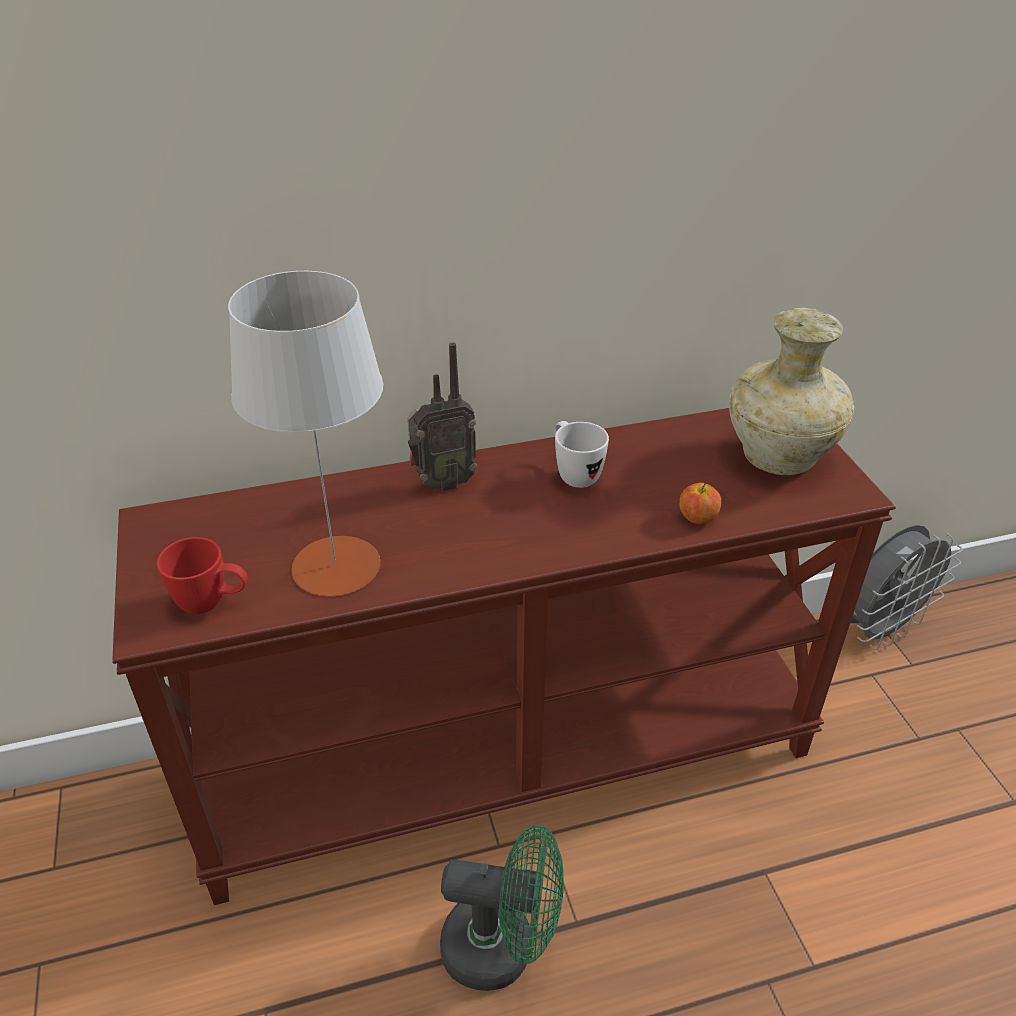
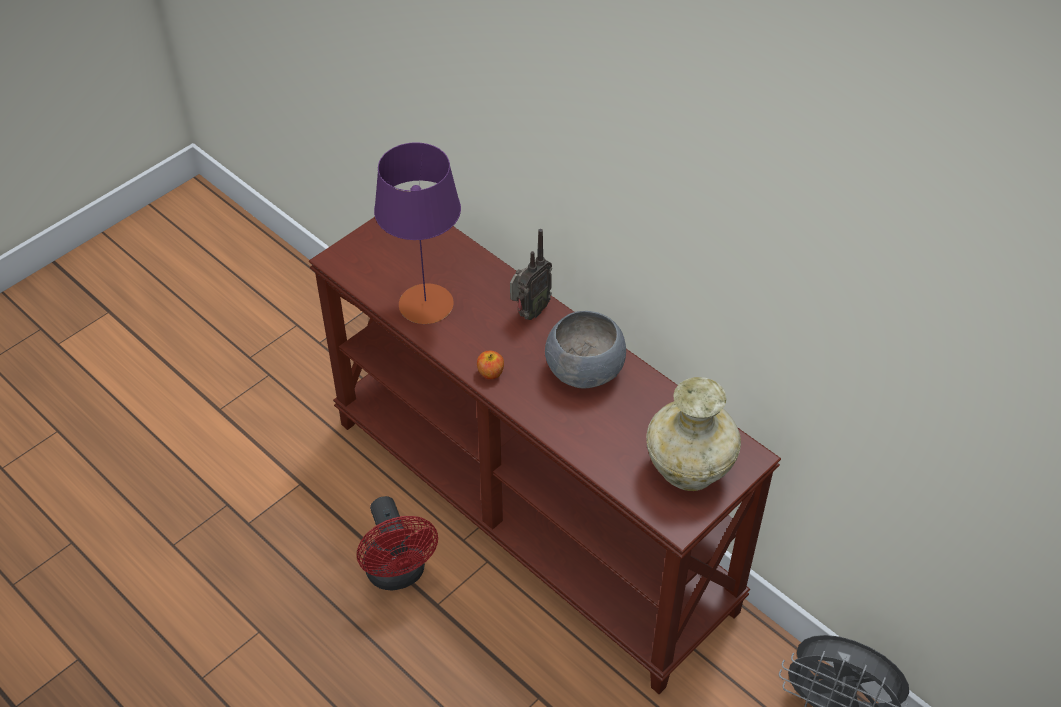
camera: 60 degrees right, 10 degrees up
(213, 603) = (366, 272): red mug -> none
(335, 566) = (425, 304): grey table lamp -> purple table lamp
(442, 483) = (529, 312): radio -> radio turned 90 degrees counterclockwise
(502, 948) = (398, 574): green fan -> red fan
(574, 474) = (586, 370): white mug -> grey bowl
(697, 517) = (587, 447): apple -> apple (490, 373)

